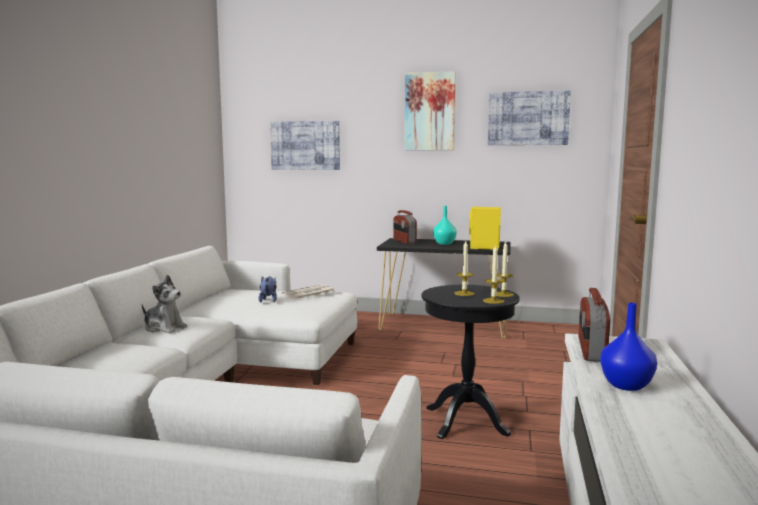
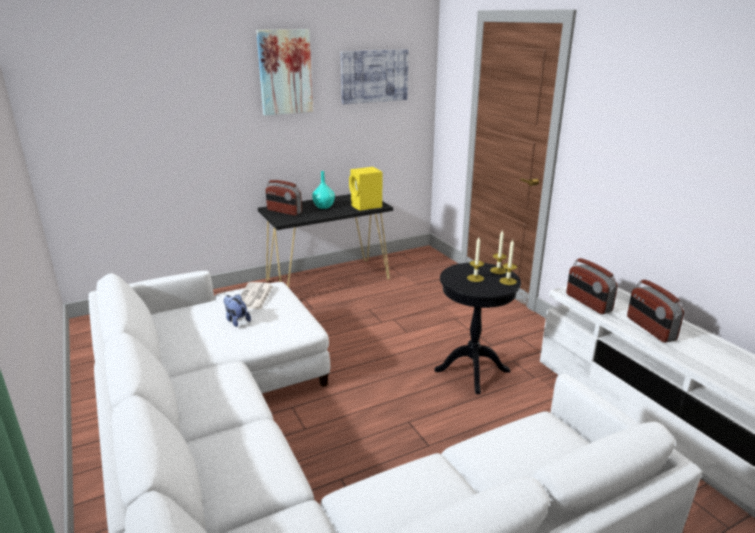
camera: 40 degrees left, 15 degrees up
(164, 328) = (208, 400): plush toy -> none
(305, 145) = (143, 118): picture -> none
(627, 386) = (650, 329): blue vase -> radio

